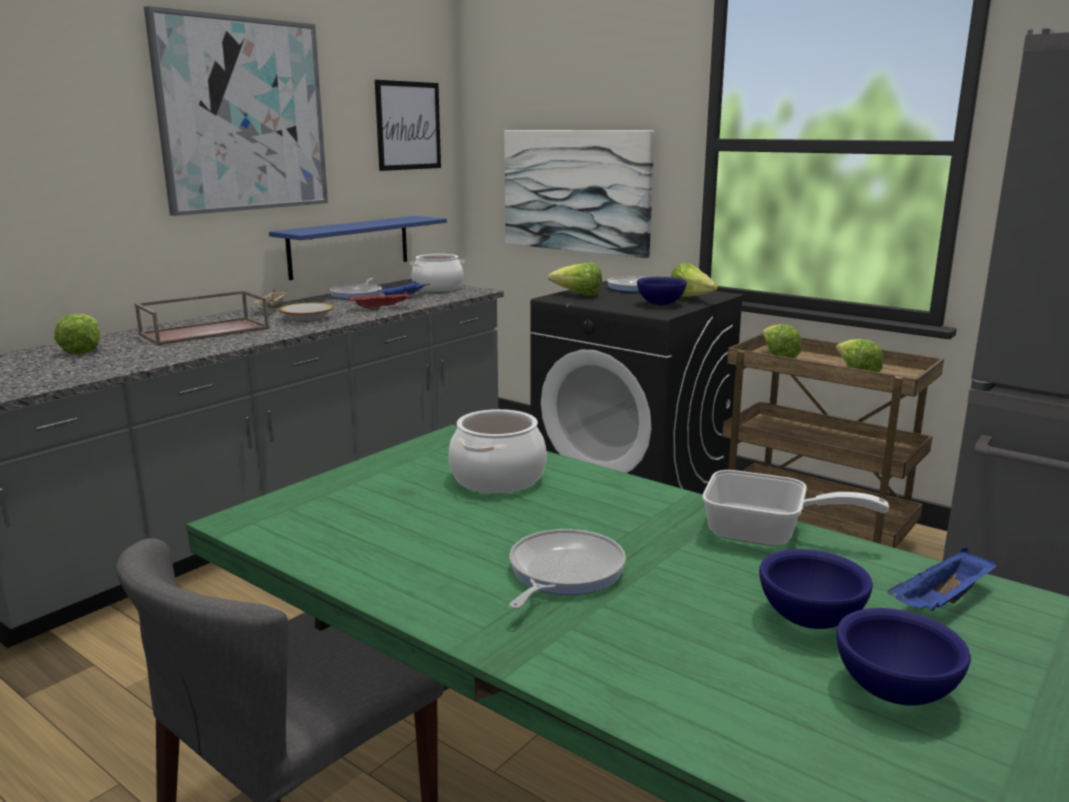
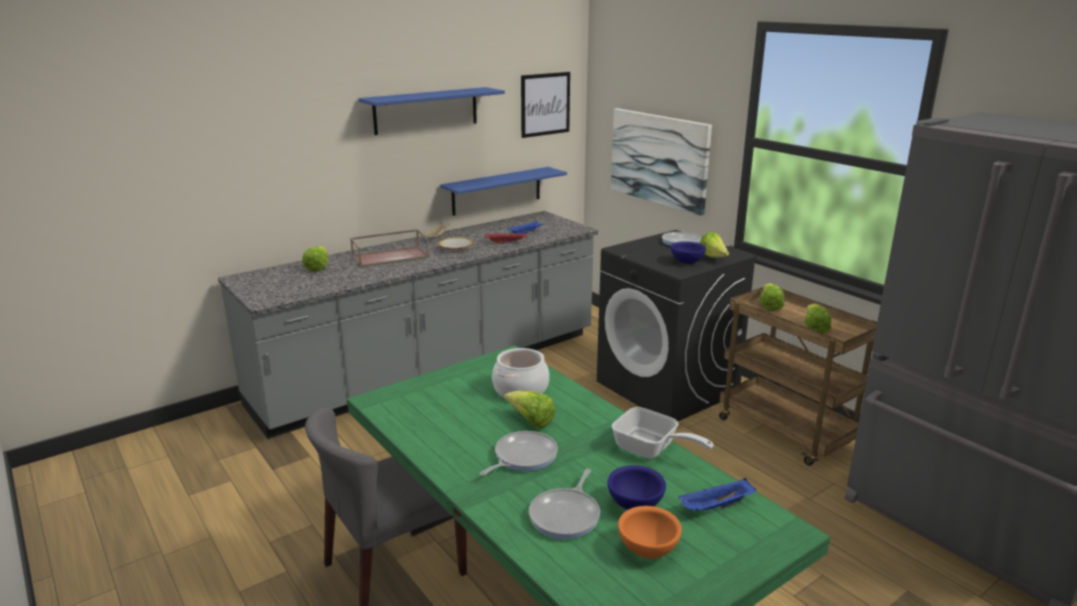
camera: 15 degrees right, 5 degrees up
(243, 115) = (426, 110): picture -> blue shelf
(358, 295) = (497, 227): frying pan -> frying pan (566, 515)
(438, 288) = (554, 224): cooking pot -> none
(578, 295) = (636, 247): lettuce -> lettuce (531, 421)
(896, 692) = (648, 550): blue bowl -> orange bowl

